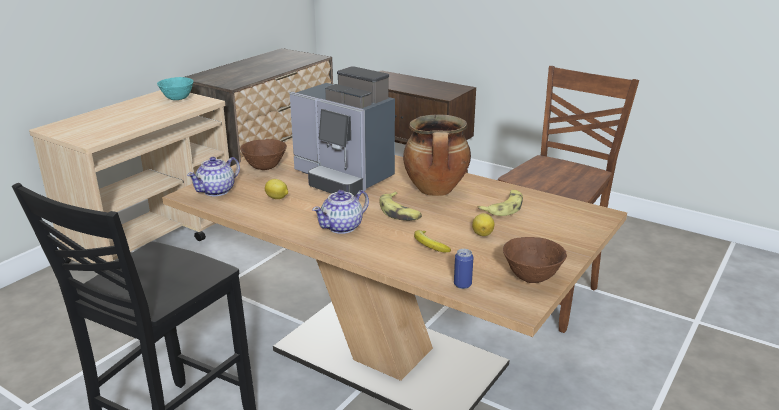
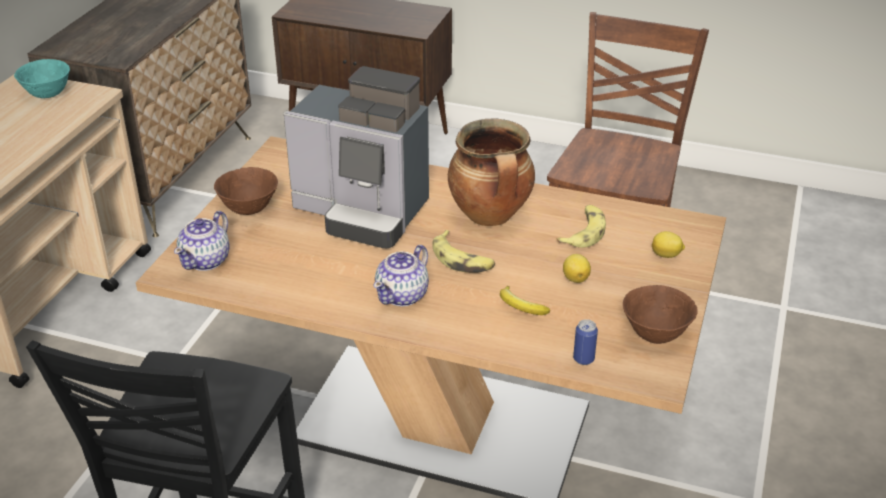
camera: 15 degrees left, 10 degrees up
(277, 198) = (294, 260): lemon -> lemon (666, 255)

